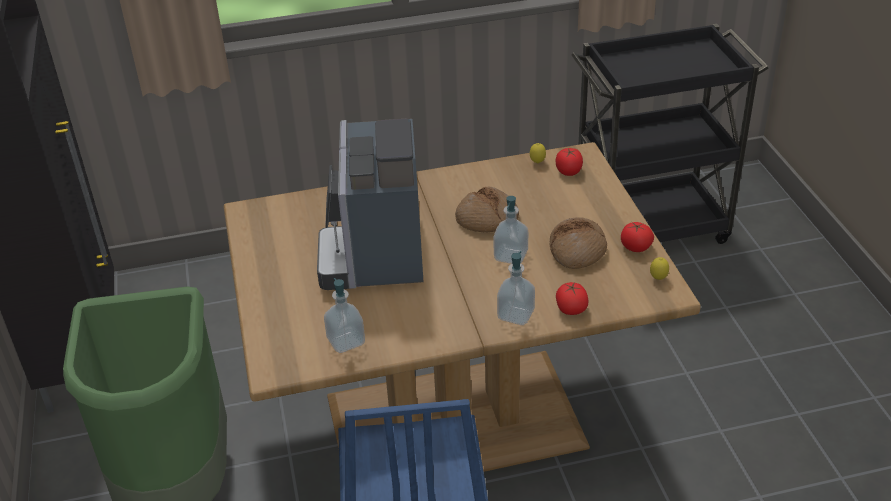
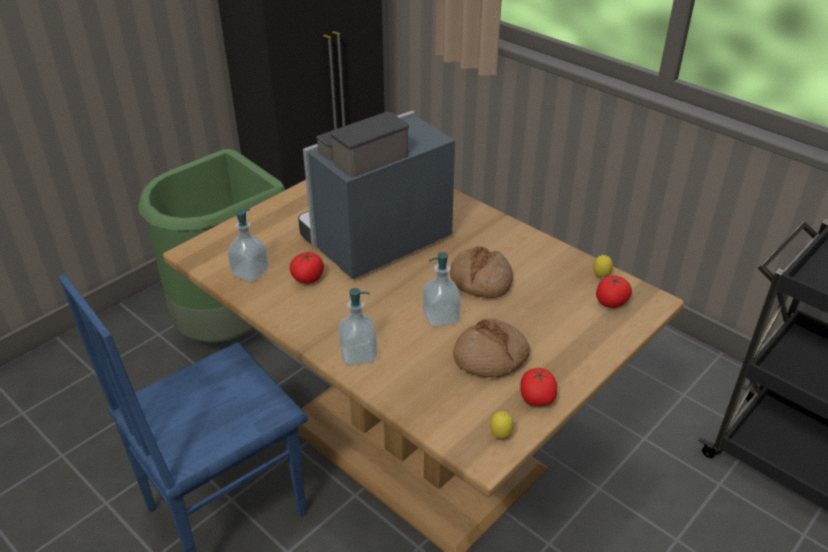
camera: 55 degrees right, 0 degrees up
(571, 309) = (396, 388): tomato -> tomato (308, 278)

